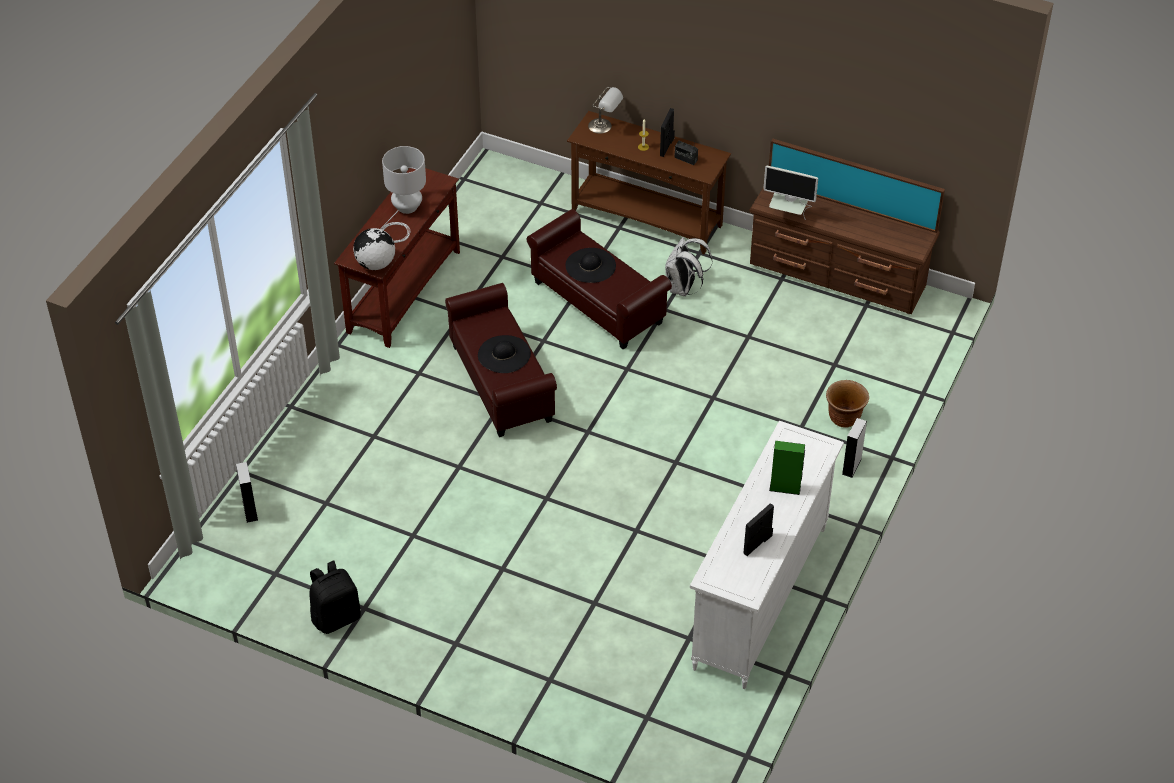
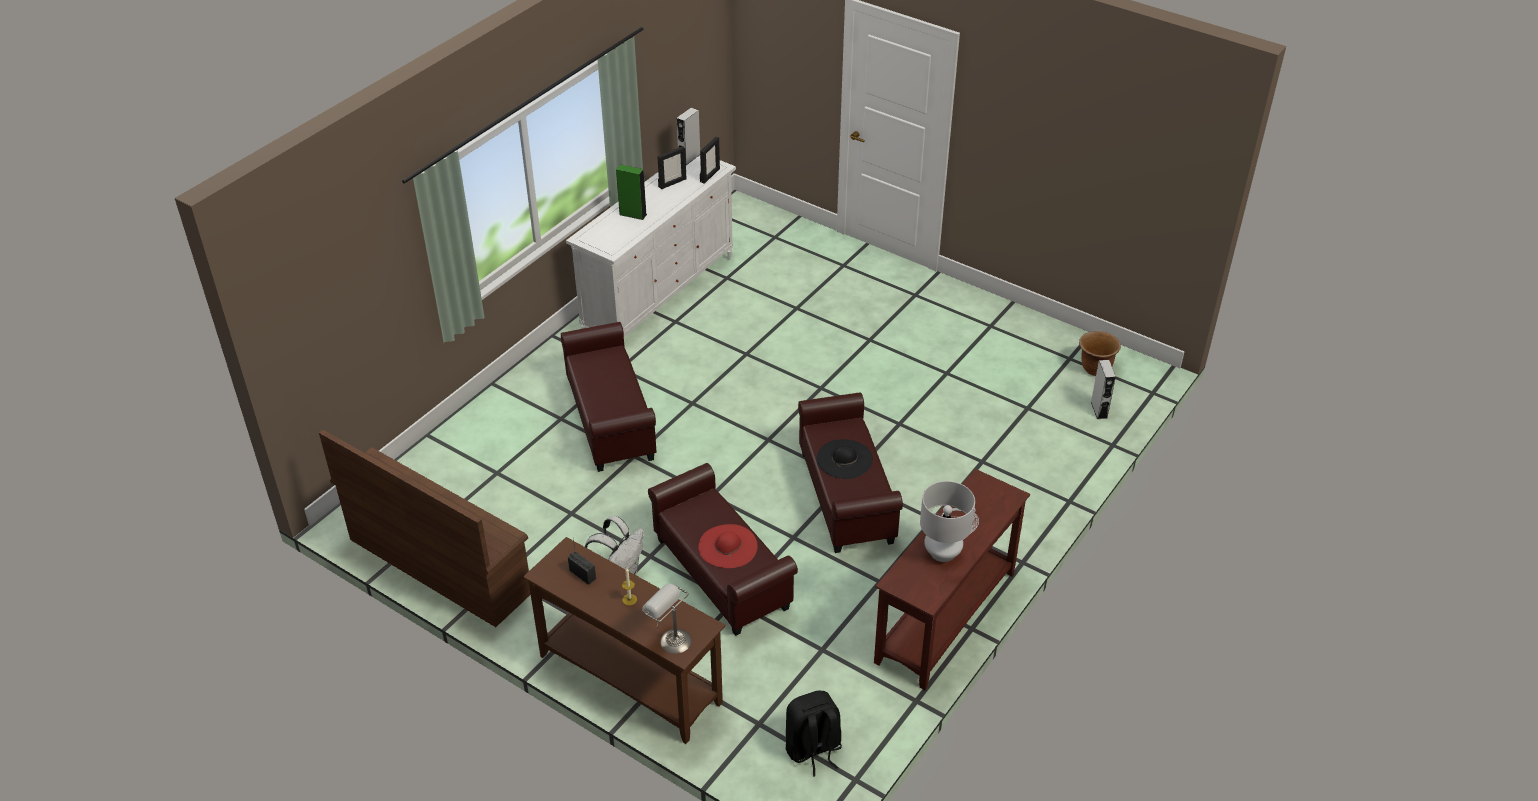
camera: 170 degrees left, 5 degrees down
(336, 617) = (1014, 322): black backpack -> black backpack (813, 749)
(375, 264) = (982, 485): globe -> none
(590, 265) = (728, 546): black hat -> red hat
(667, 147) = (599, 595): picture frame -> picture frame (710, 175)
(751, 431) = (610, 421): none -> brown ottoman
(788, 215) = (487, 517): monitor -> none
(844, 418) = (516, 421): brown planter -> brown planter (1095, 369)
(851, 466) = (532, 380): grey speaker -> grey speaker (689, 158)

